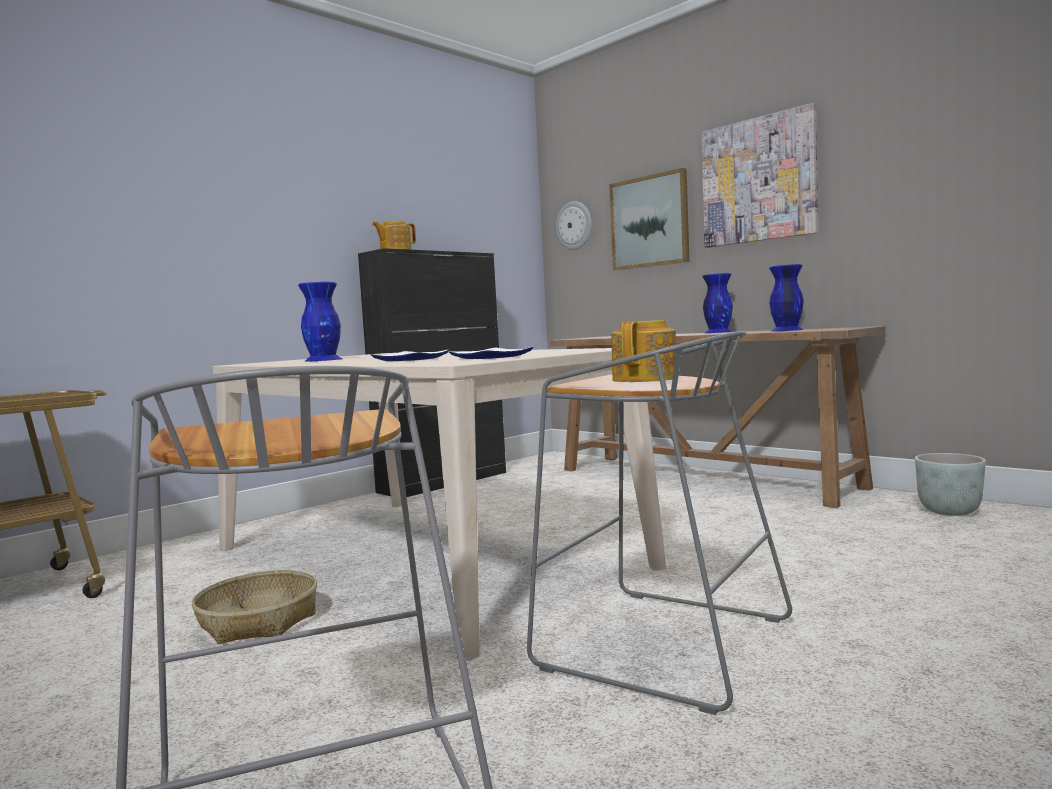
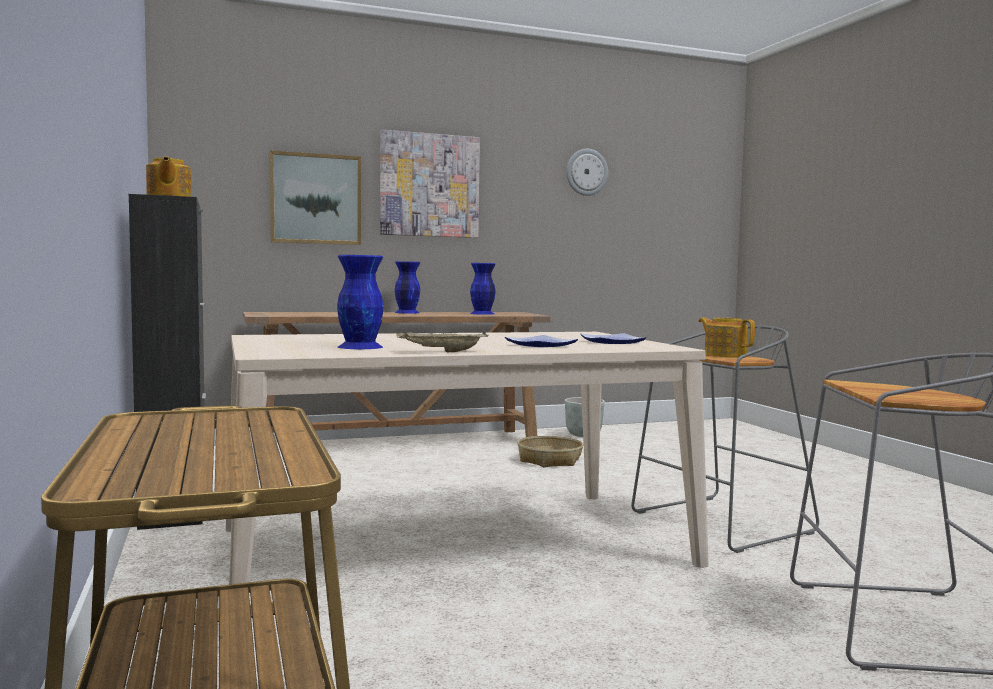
camera: 65 degrees left, 0 degrees up
(258, 621) = (549, 622): basket -> basket (549, 460)
(304, 363) = (441, 352): none -> beige tray
(574, 225) = (209, 183): wall clock -> wall clock (586, 172)

